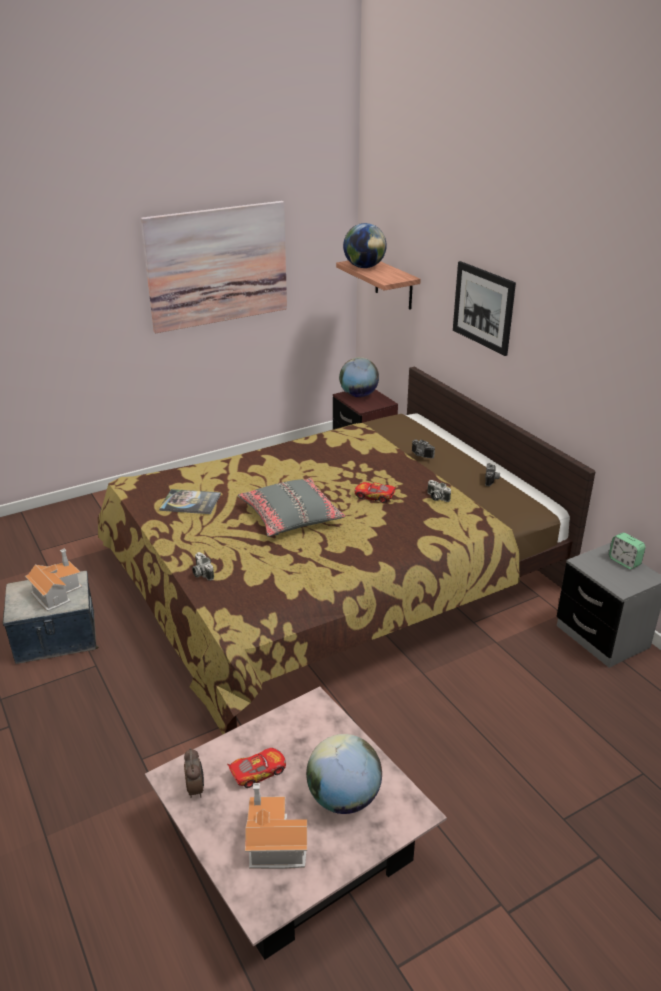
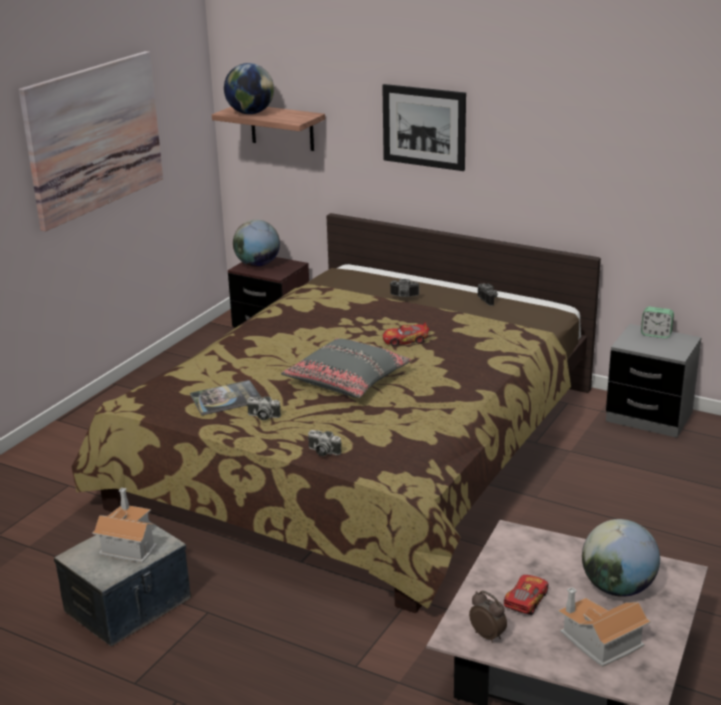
camera: 30 degrees left, 5 degrees down
(436, 497) = (462, 325): camera -> camera (263, 416)

